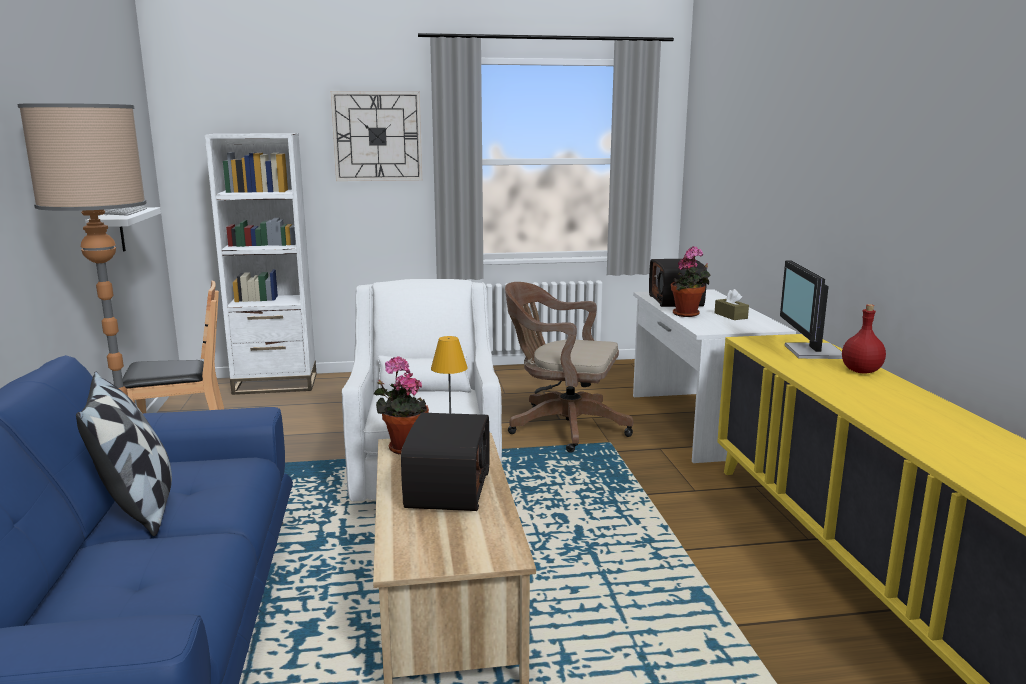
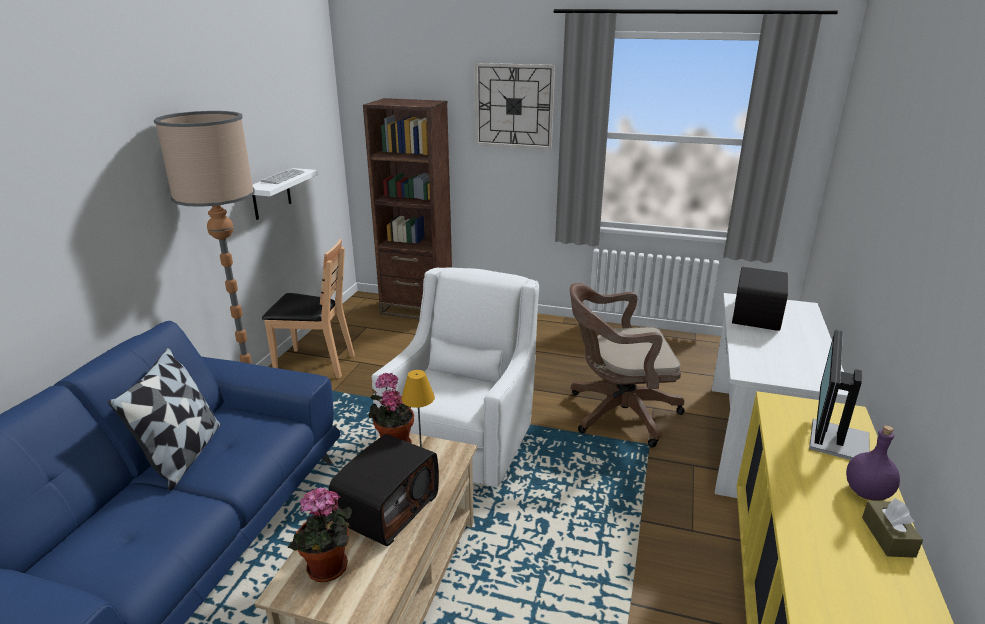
camera: 25 degrees right, 10 degrees up
(275, 384) = (417, 309): white bookcase -> brown bookcase
(562, 427) = (617, 413): brown office chair -> brown office chair turned 45 degrees counterclockwise
(688, 314) = (750, 342): potted plant -> potted plant (327, 571)
(730, 316) = (797, 353): brown tissue box -> brown tissue box (888, 537)
(862, 371) = (868, 493): red bottle -> purple bottle

